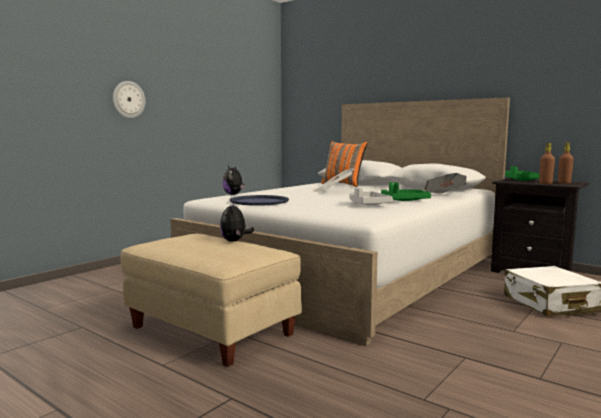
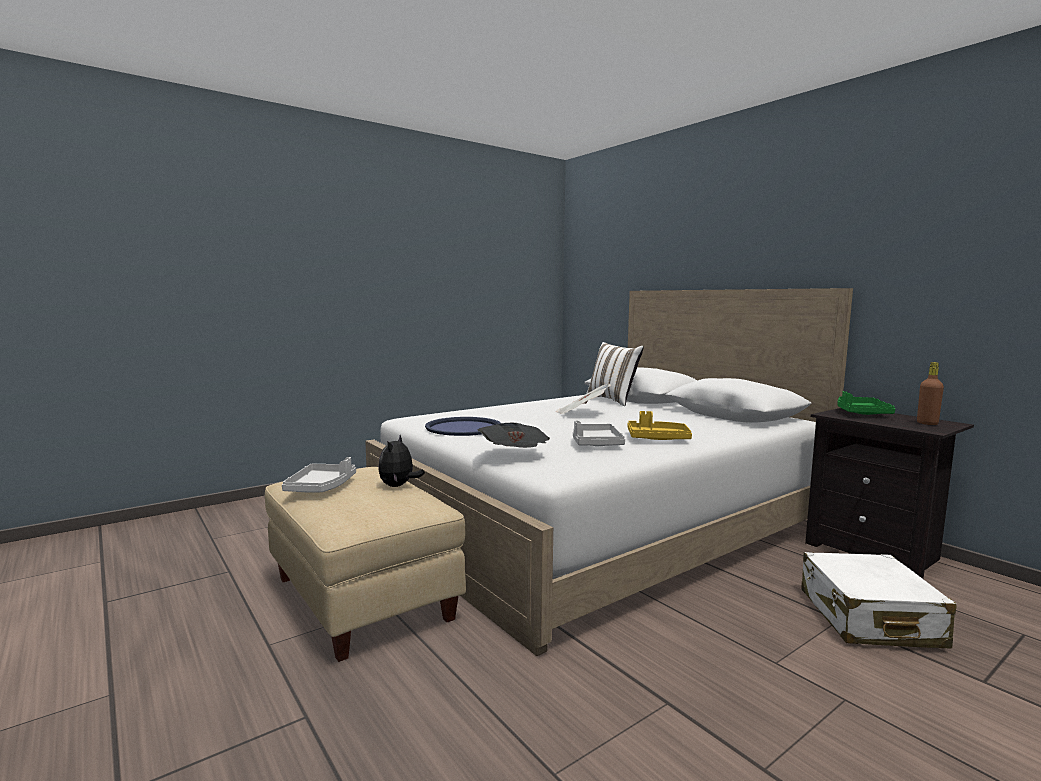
camera: 15 degrees right, 0 degrees up
(128, 99) = (351, 290): wall clock -> none
(176, 245) = (321, 487): none -> grey tray
(234, 194) = (451, 412): plush toy -> none
(344, 184) = (613, 400): orange pillow -> white pillow
(404, 200) = (657, 439): green tray -> yellow tray
(444, 196) = (727, 432): newspaper -> newspaper (515, 456)
(545, 183) = (892, 423): brown bottle -> none

